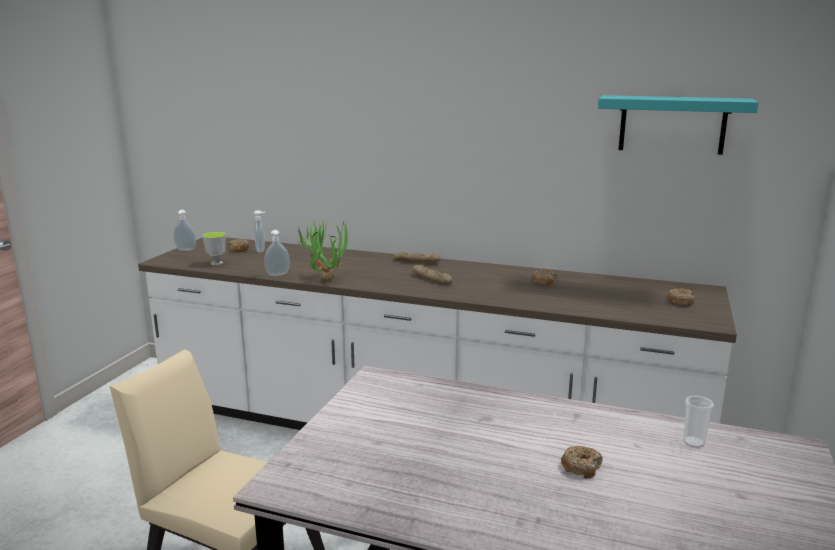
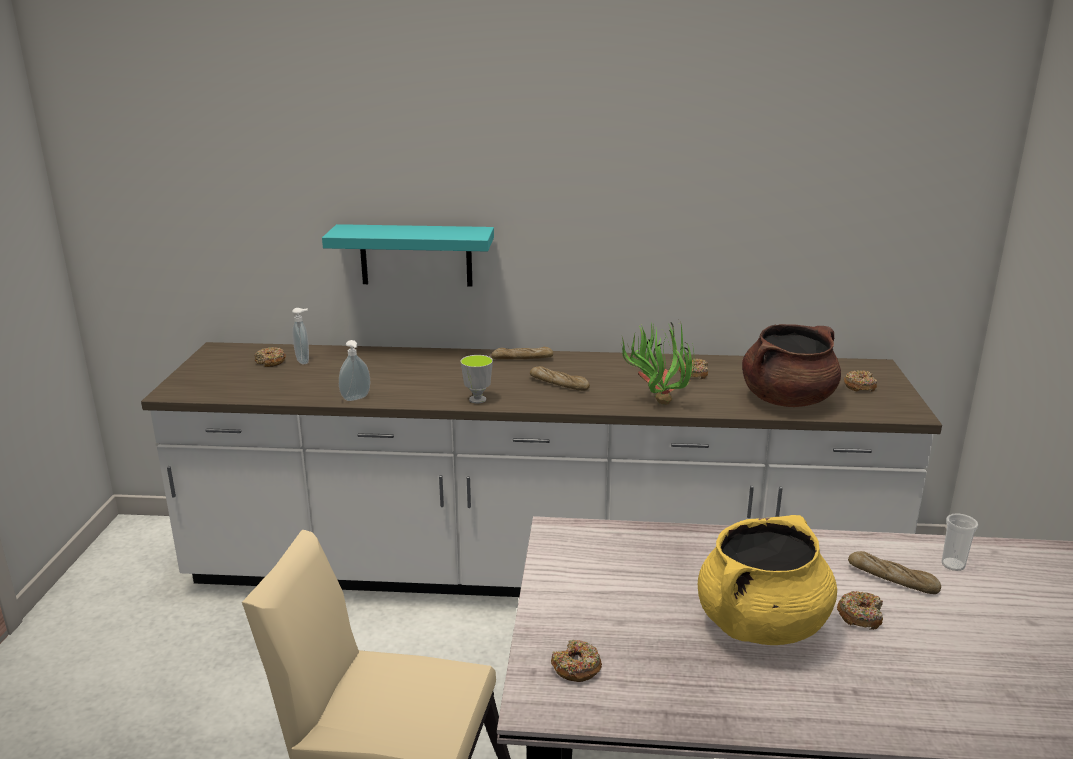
camera: 15 degrees left, 5 degrees up
(185, 250) = (194, 370): soap dispenser -> none
(216, 263) = (257, 388): cup -> cup (477, 399)
(321, 467) = (576, 668): none -> donut
(325, 278) = (423, 397): potted plant -> potted plant (656, 400)
(490, 461) = (761, 625): none -> yellow cooking pot
(609, 305) = (787, 400): none -> brown cooking pot
(629, 445) = (892, 579): none -> bread
(672, 124) = (834, 175): turquoise shelf -> turquoise shelf (416, 255)

